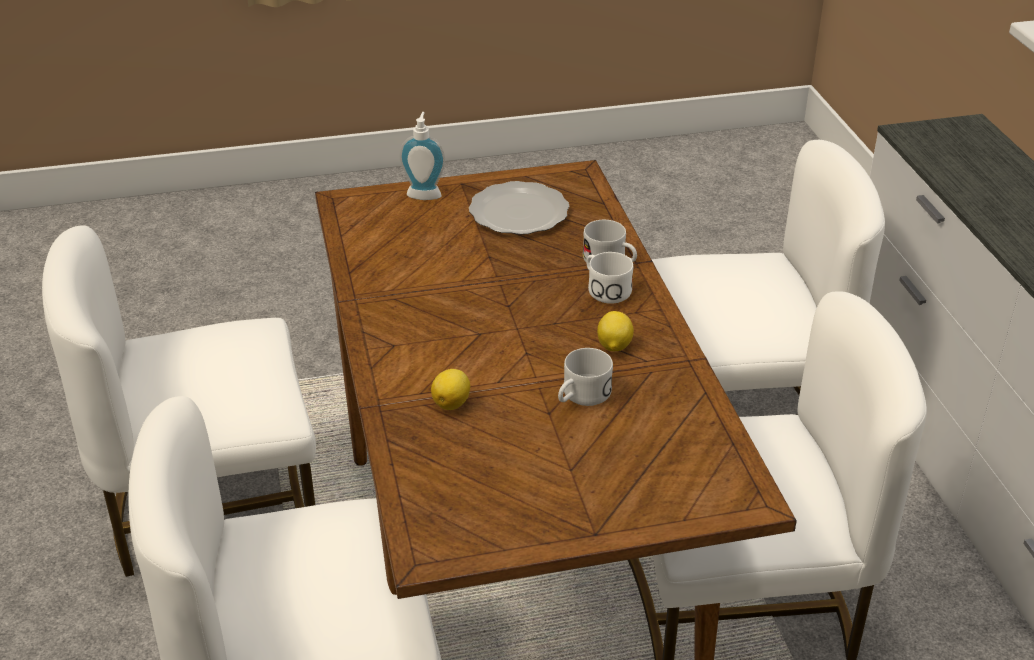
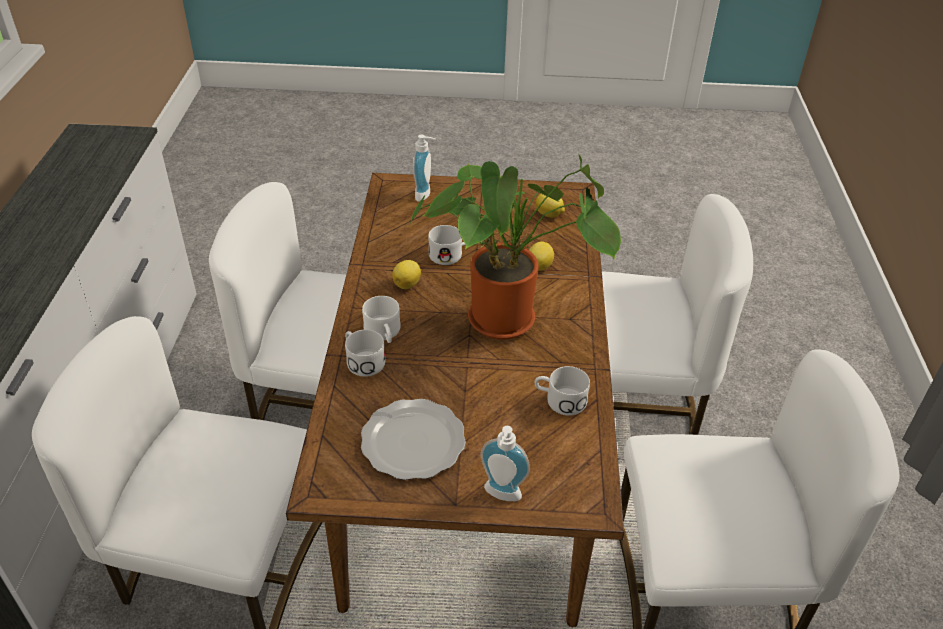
camera: 165 degrees left, 5 degrees up
(388, 265) = (559, 400): none -> white mug
(460, 494) = (549, 215): none -> lemon
(468, 330) = (509, 319): none -> potted plant
(676, 490) = (425, 195): none -> soap dispenser

